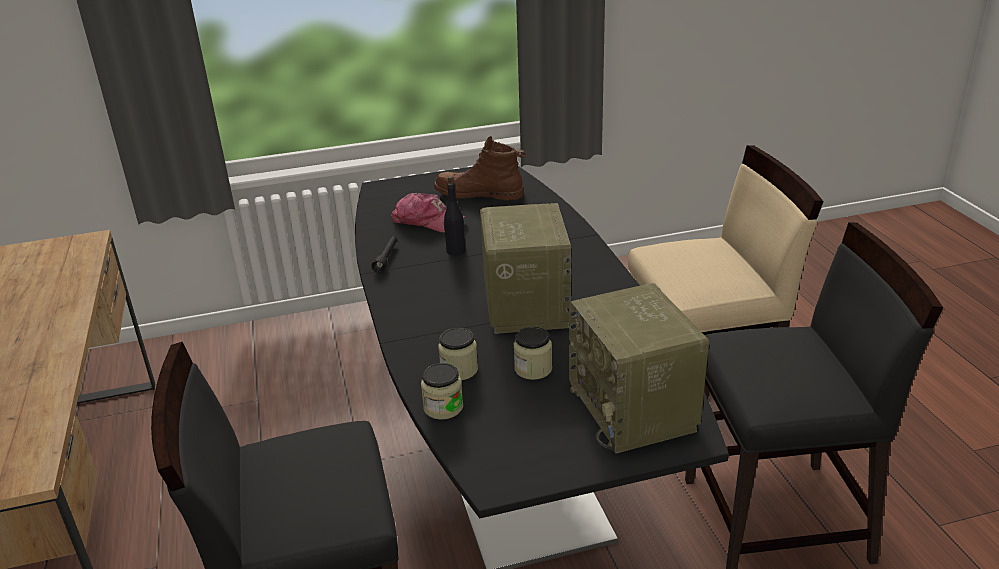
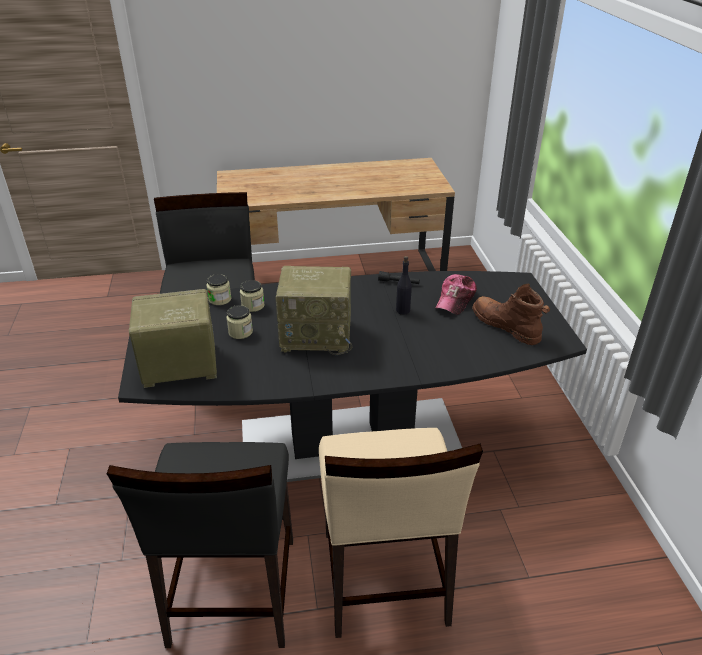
camera: 95 degrees right, 5 degrees up
(479, 194) = (506, 326): brown boot -> brown boot turned 60 degrees counterclockwise

